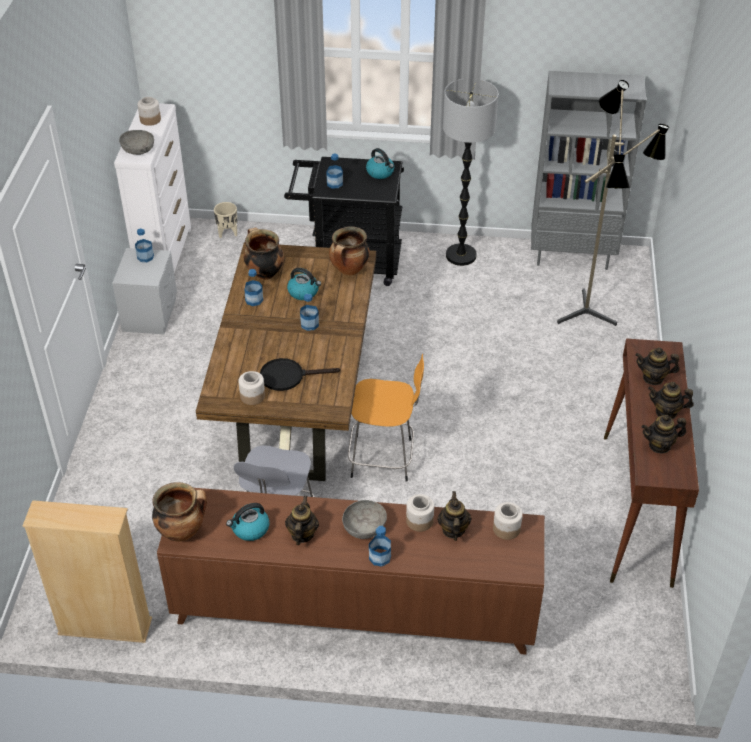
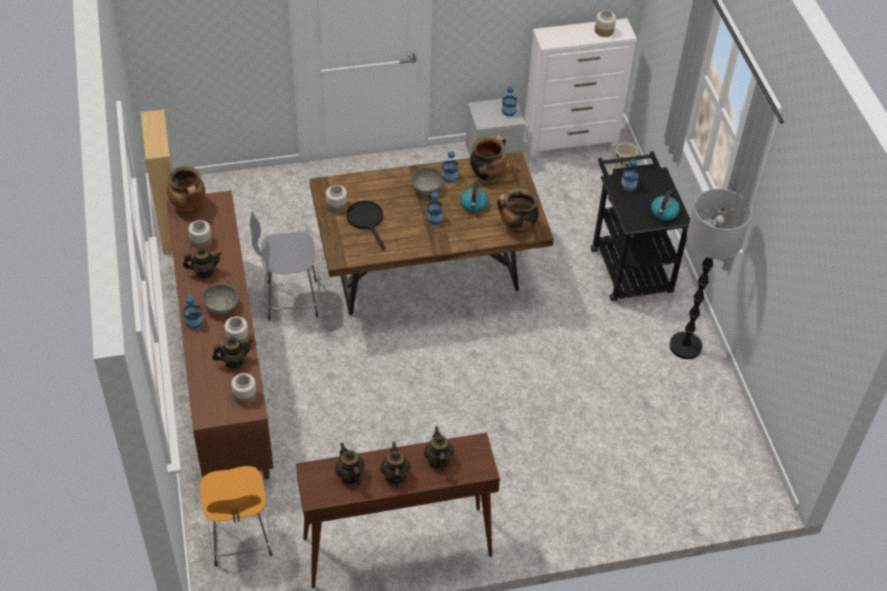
camera: 70 degrees right, 5 degrees up
(138, 150) = (557, 37): grey bowl -> grey bowl (426, 188)
(250, 529) = (201, 241): kettle -> jar
(384, 458) = (389, 348): orange stool -> orange stool (240, 539)
(572, 256) = (736, 440): grey bookcase -> none
(592, 312) = (654, 471): floor lamp -> none

